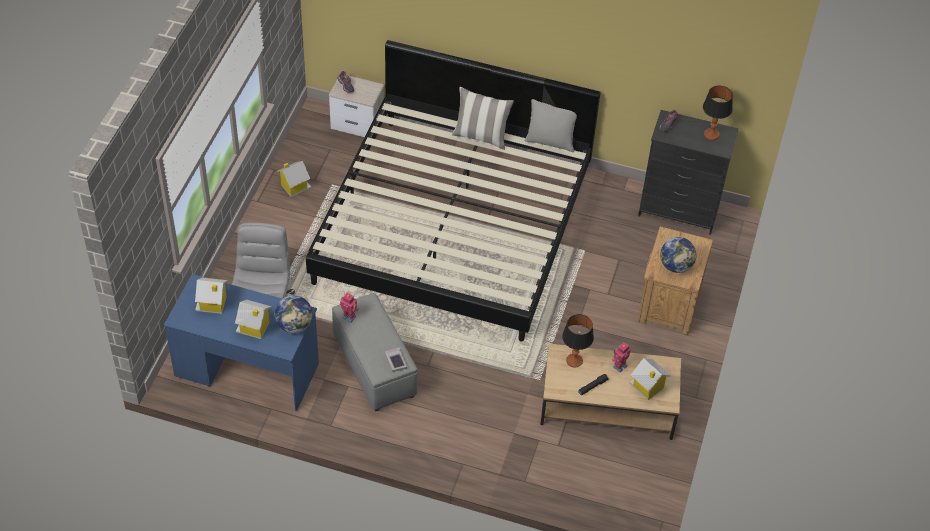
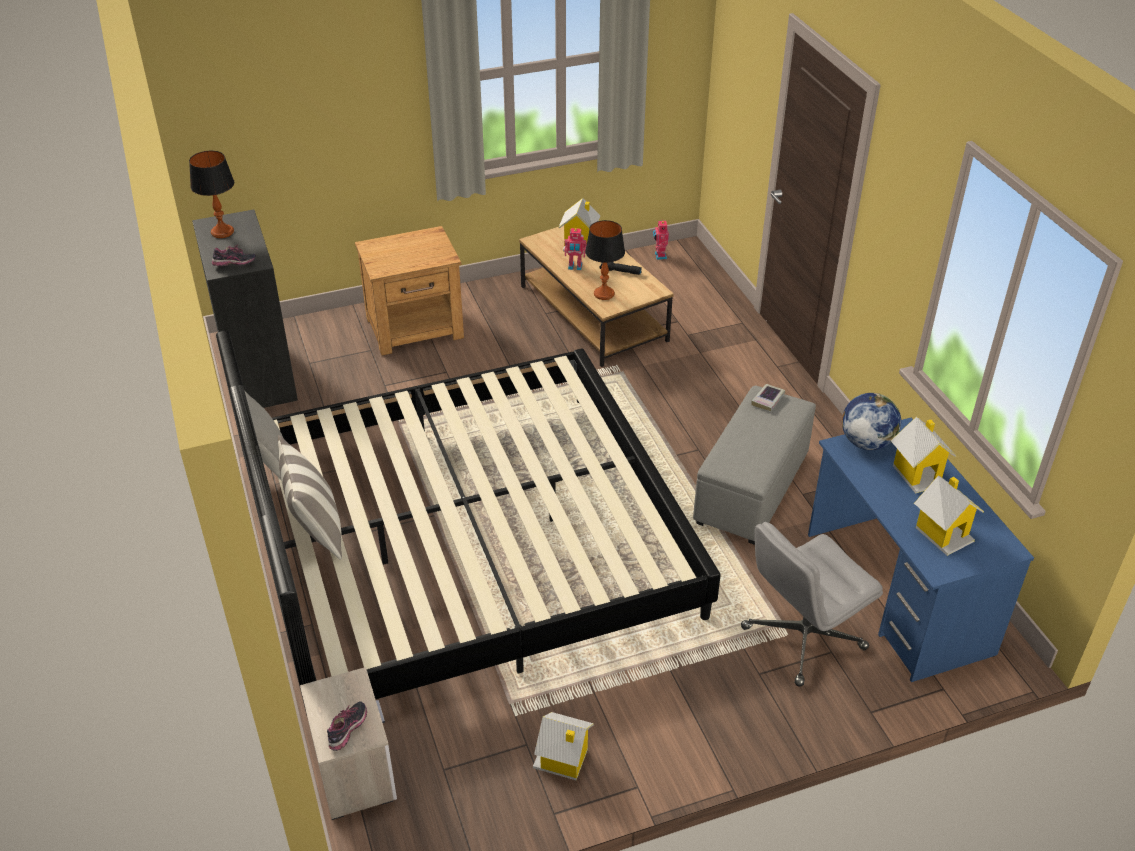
camera: 125 degrees left, 10 degrees down
(349, 316) = (759, 468): toy robot -> toy robot (659, 256)
(676, 266) = (421, 249): globe -> none

